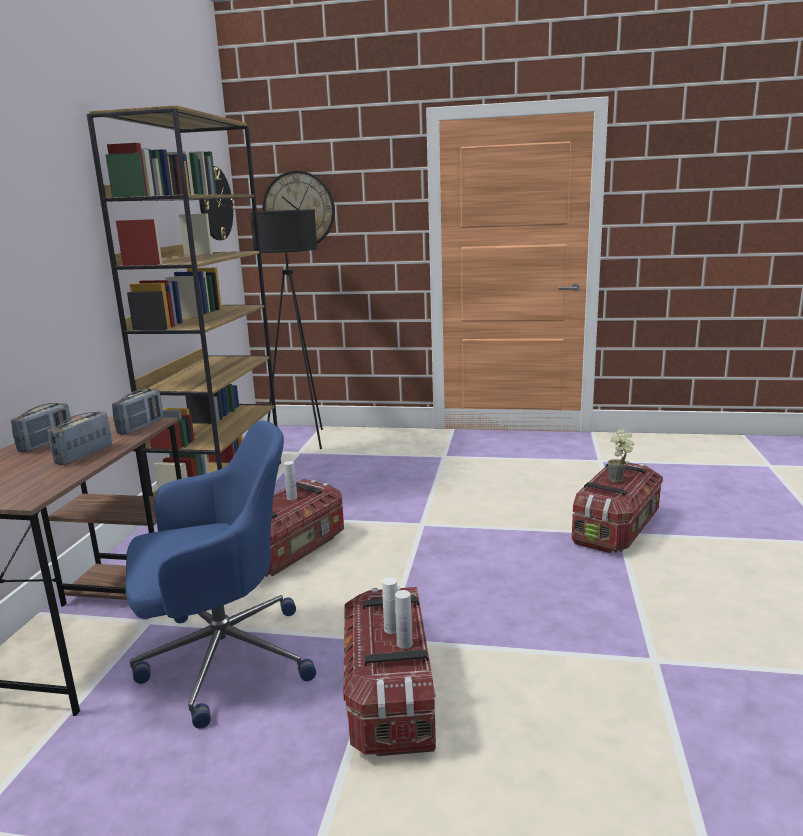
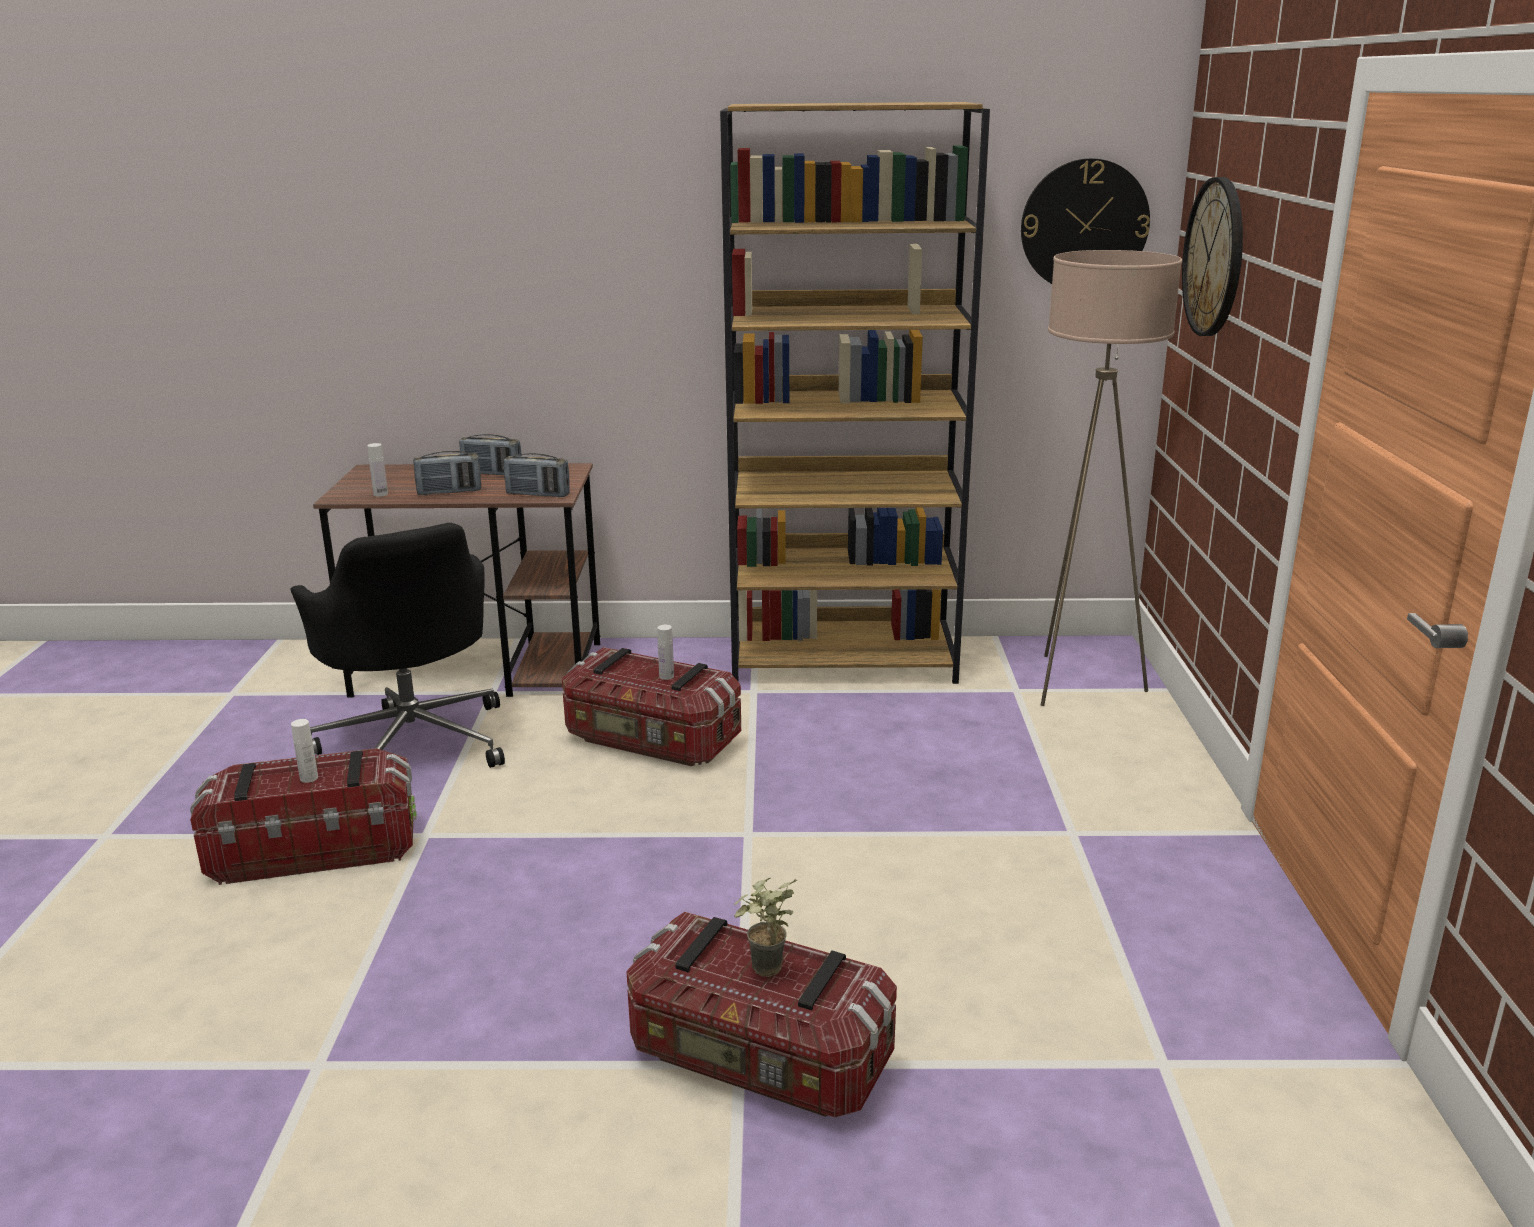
camera: 80 degrees right, 5 degrees up
(84, 455) = (449, 492): radio -> radio turned 150 degrees clockwise
(222, 658) = (414, 743): blue office chair -> black office chair
(302, 440) = (1077, 683): black floor lamp -> beige floor lamp
(404, 644) = (278, 788): white bottle -> white bottle (380, 494)

